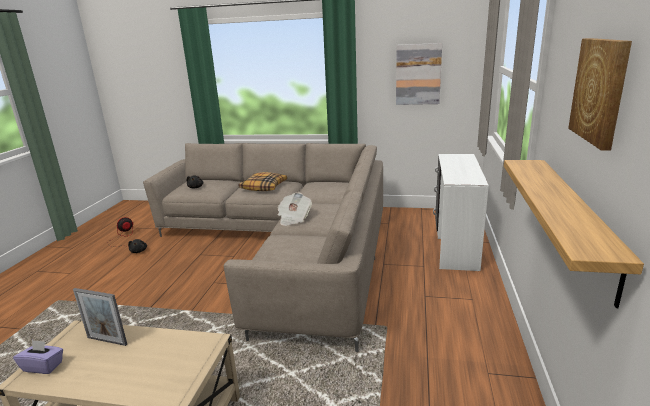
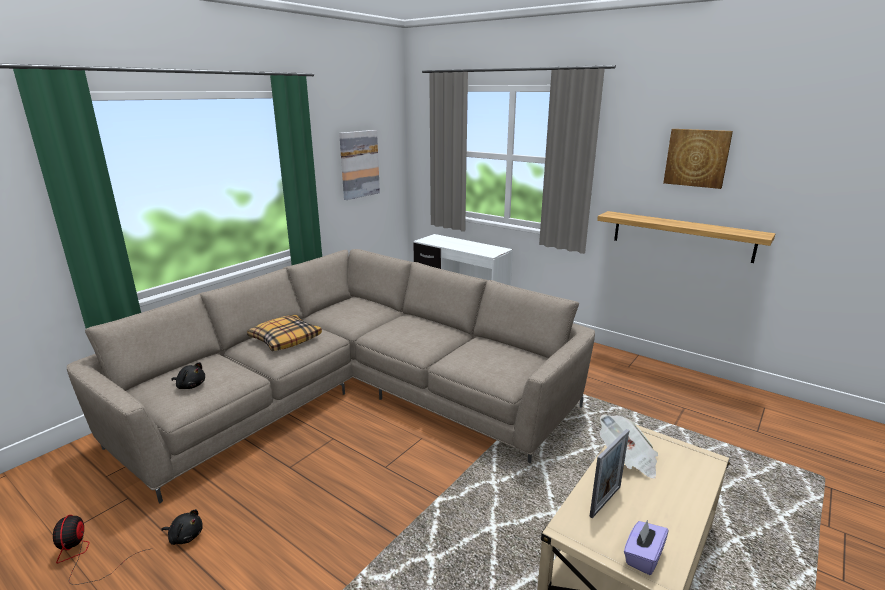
camera: 65 degrees left, 0 degrees up
(294, 218) = (414, 342): newspaper -> newspaper (627, 459)

